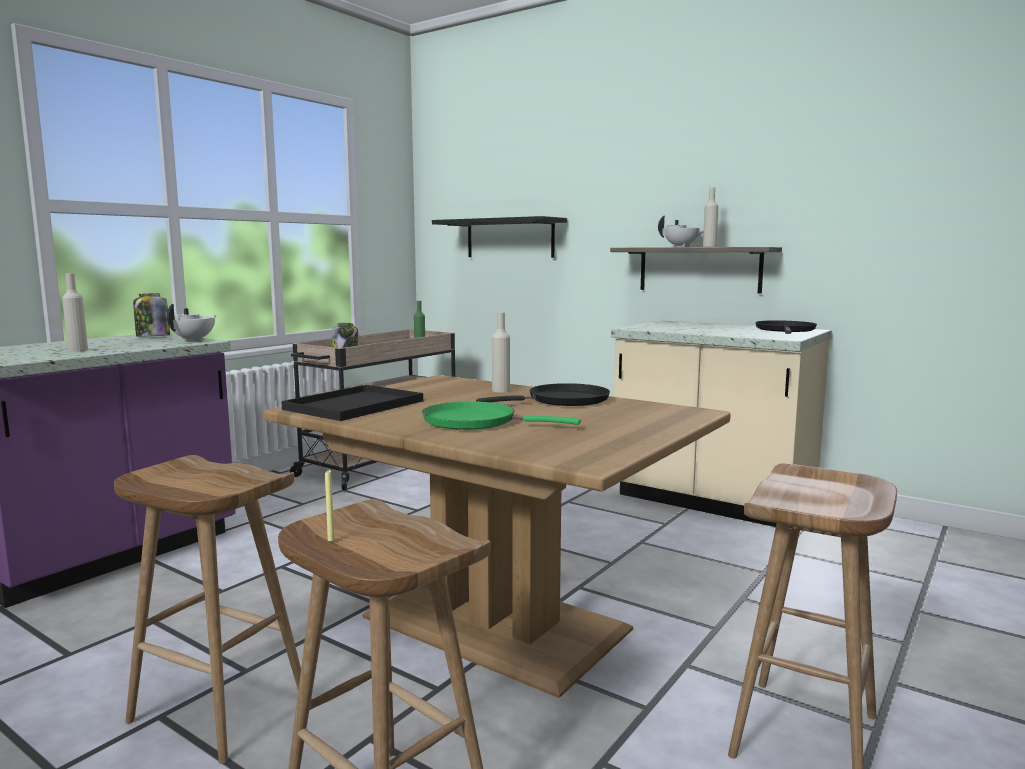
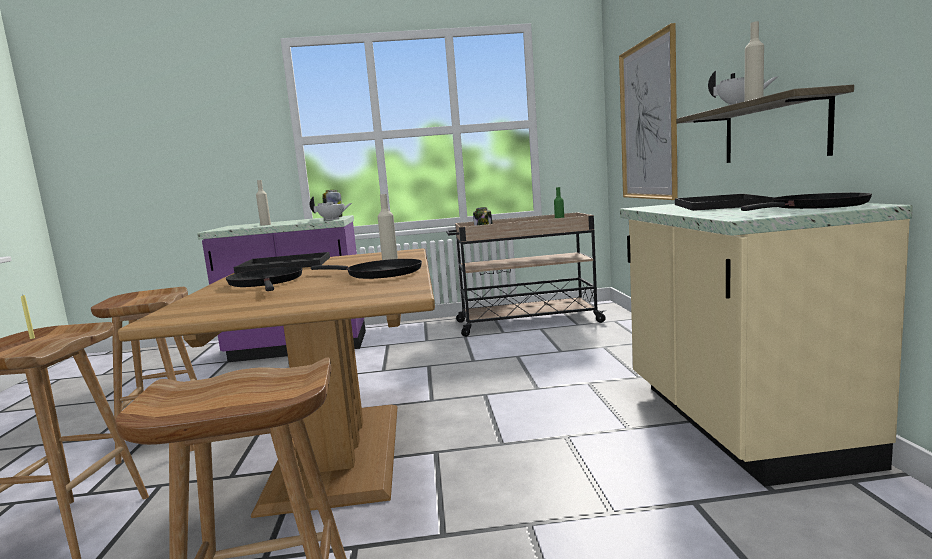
camera: 50 degrees right, 0 degrees up
(476, 422) = (267, 282): green frying pan -> black frying pan
(510, 238) = (648, 121): black shelf -> picture
(696, 327) = (721, 205): none -> black tray

